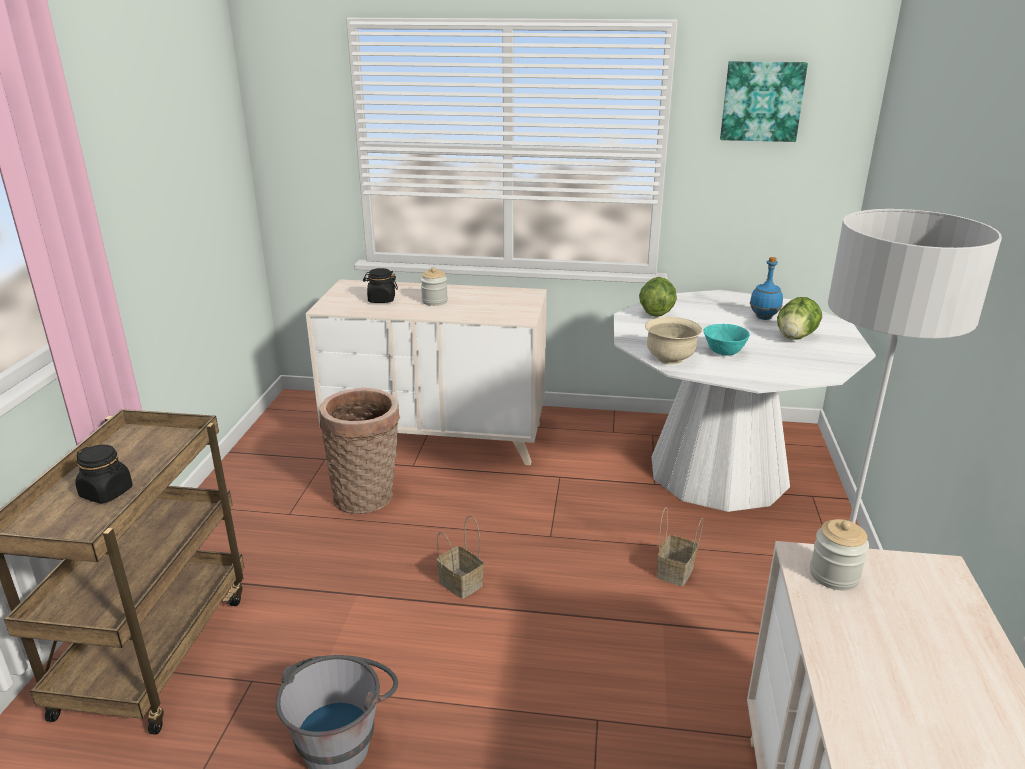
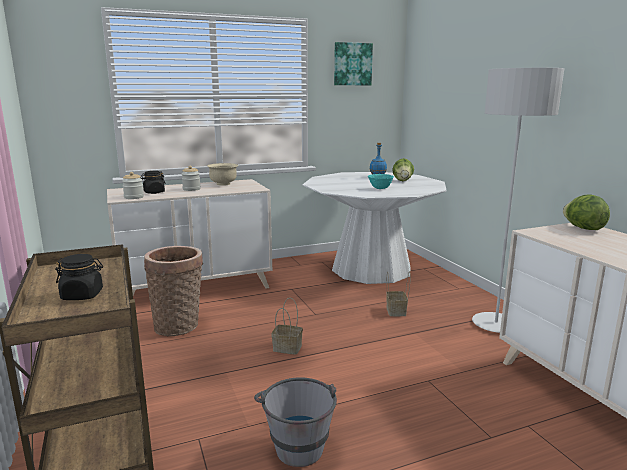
camera: 30 degrees left, 10 degrees down
(656, 313) = (324, 181): lettuce -> lettuce (583, 228)
(670, 359) = (359, 193): beige bowl -> beige bowl (223, 184)
(834, 575) = (552, 234): jar -> jar (134, 197)

